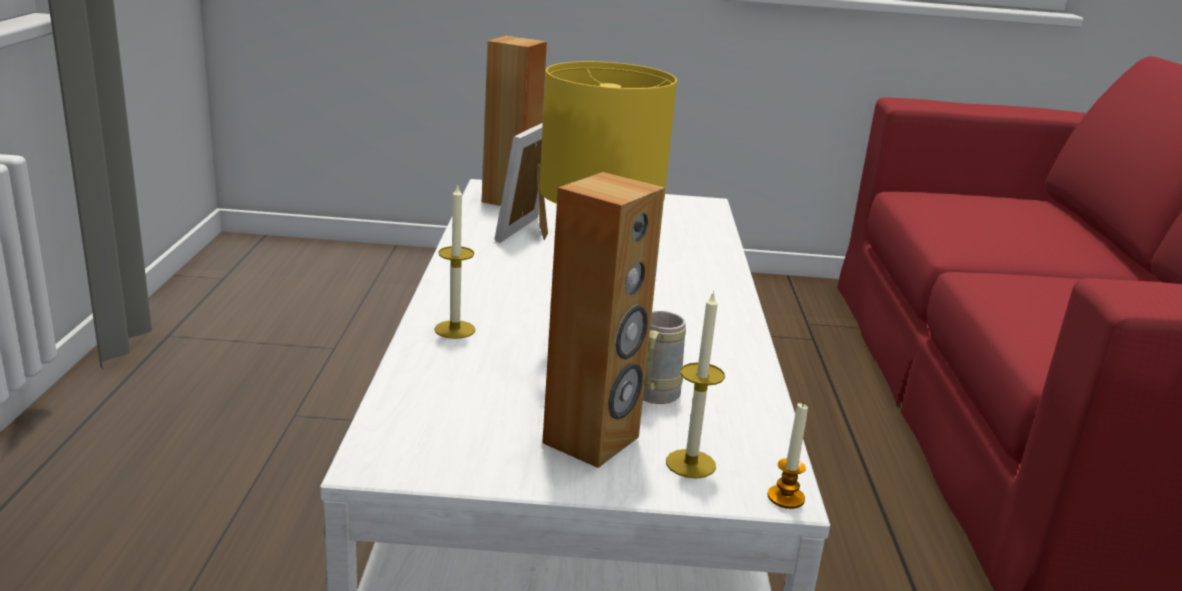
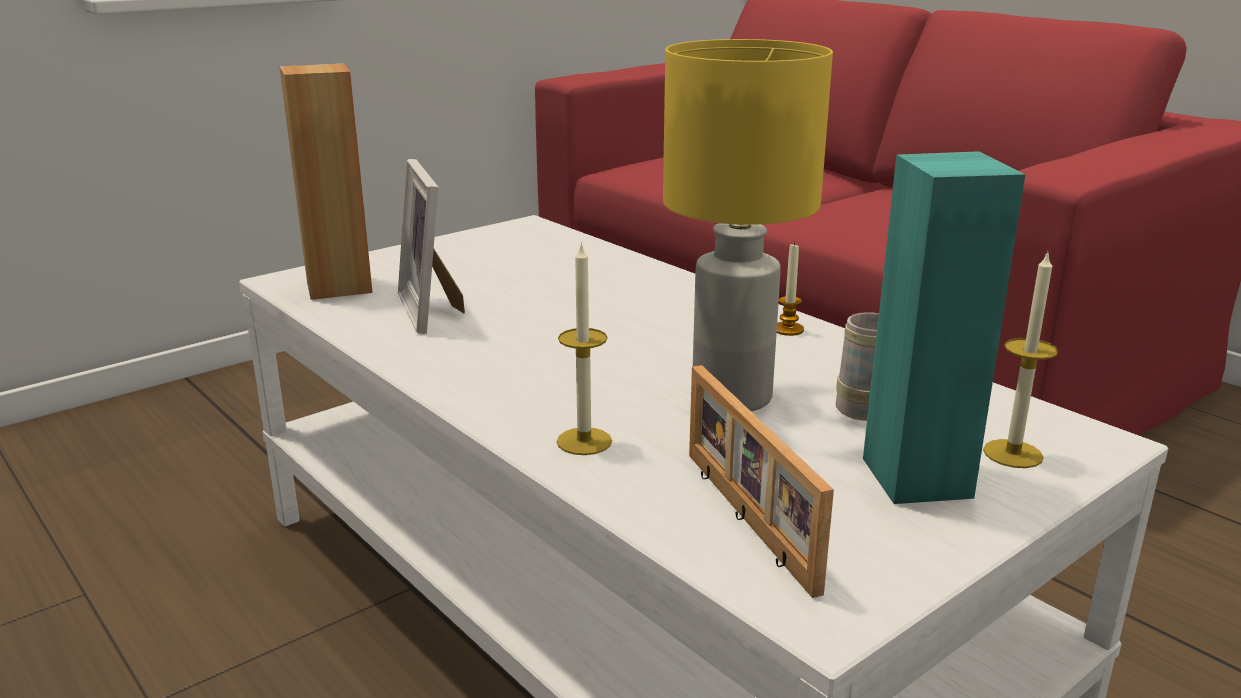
camera: 40 degrees left, 0 degrees up
(445, 404) = (745, 518): none -> picture frame
(592, 440) = (918, 477): brown speaker -> turquoise speaker
(785, 498) = (1112, 442): candle -> candle (788, 329)

